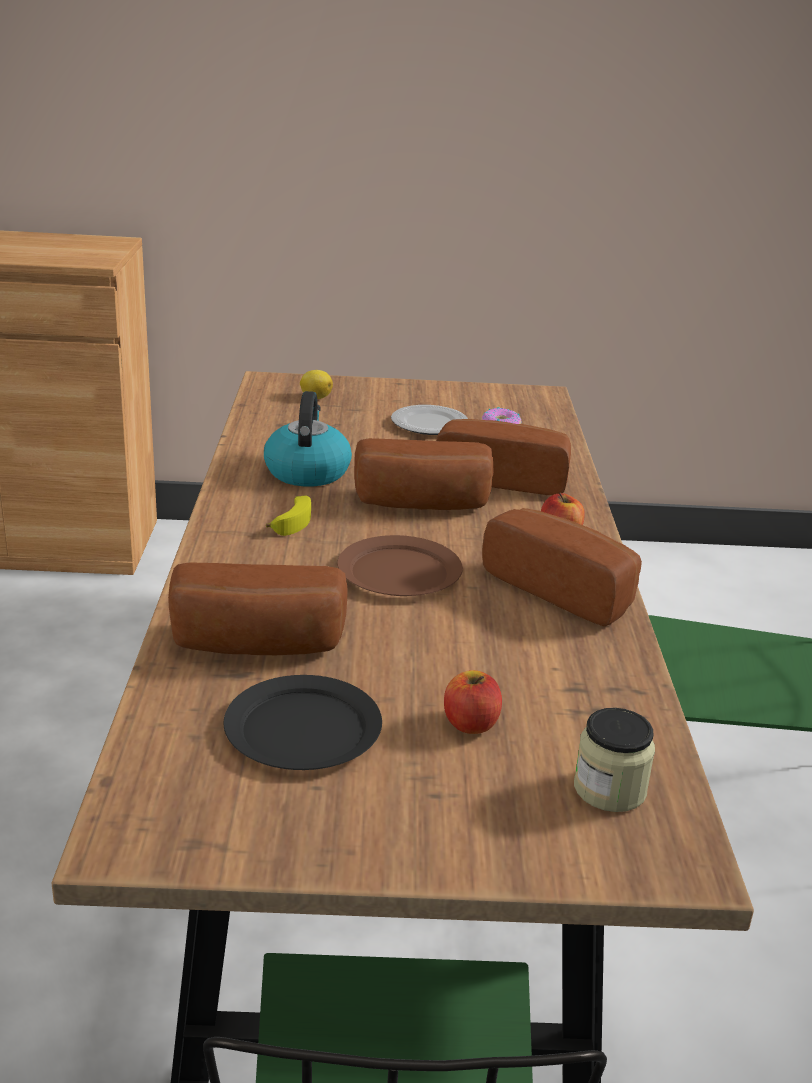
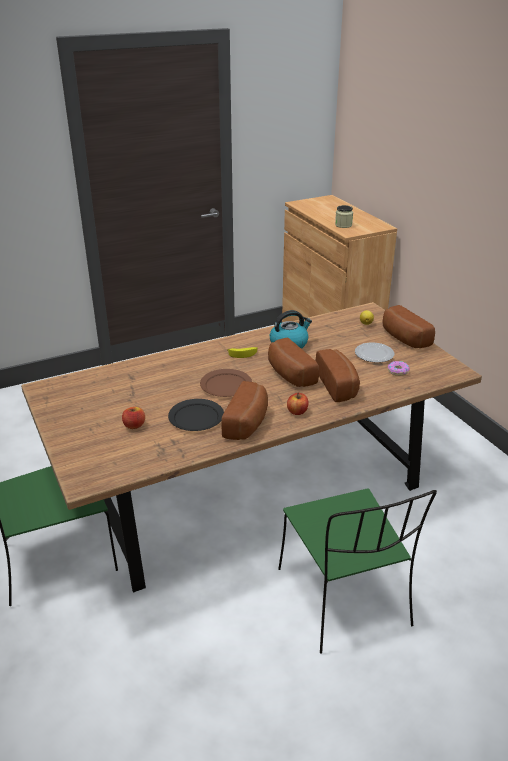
camera: 65 degrees right, 5 degrees up
(257, 646) = (150, 375): bread -> bread (403, 338)
(304, 728) = (110, 397): black plate -> black plate (196, 417)
(609, 789) = (114, 461): jar -> jar (343, 225)

